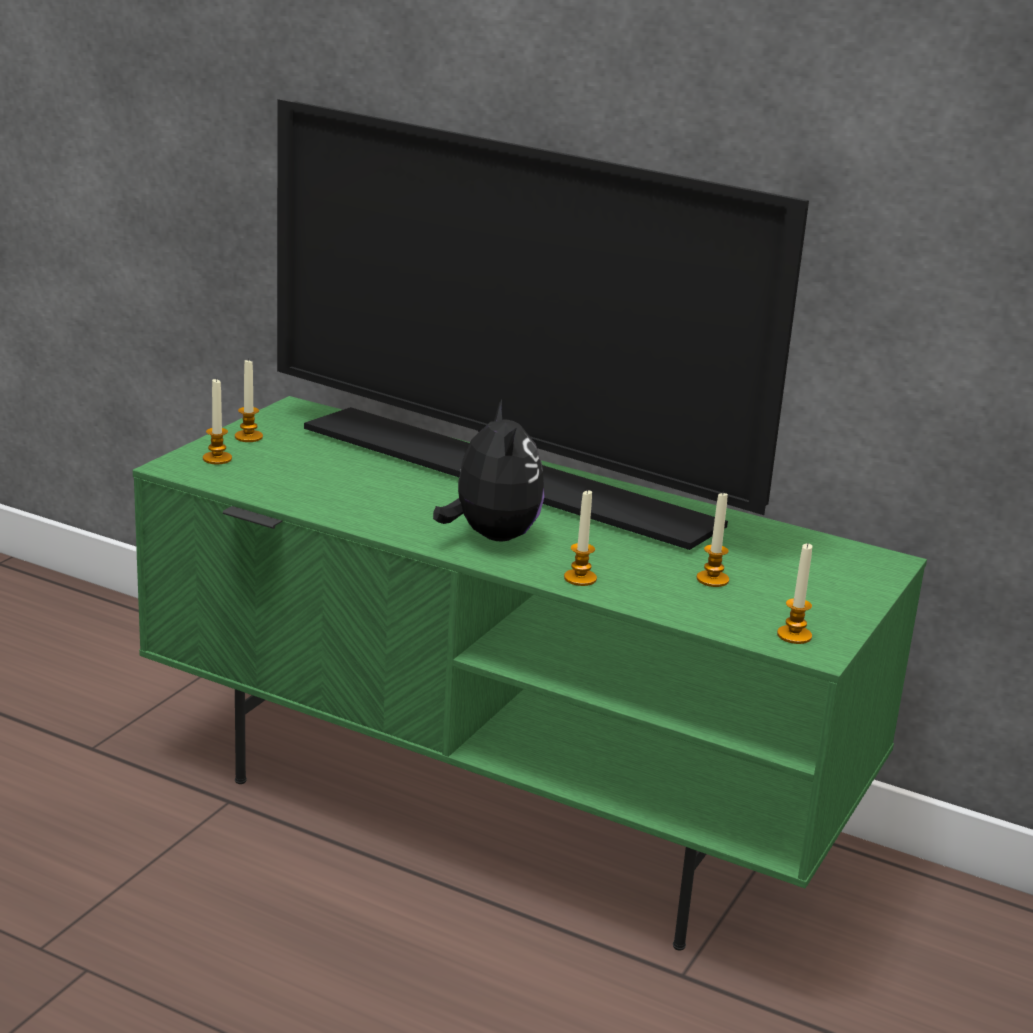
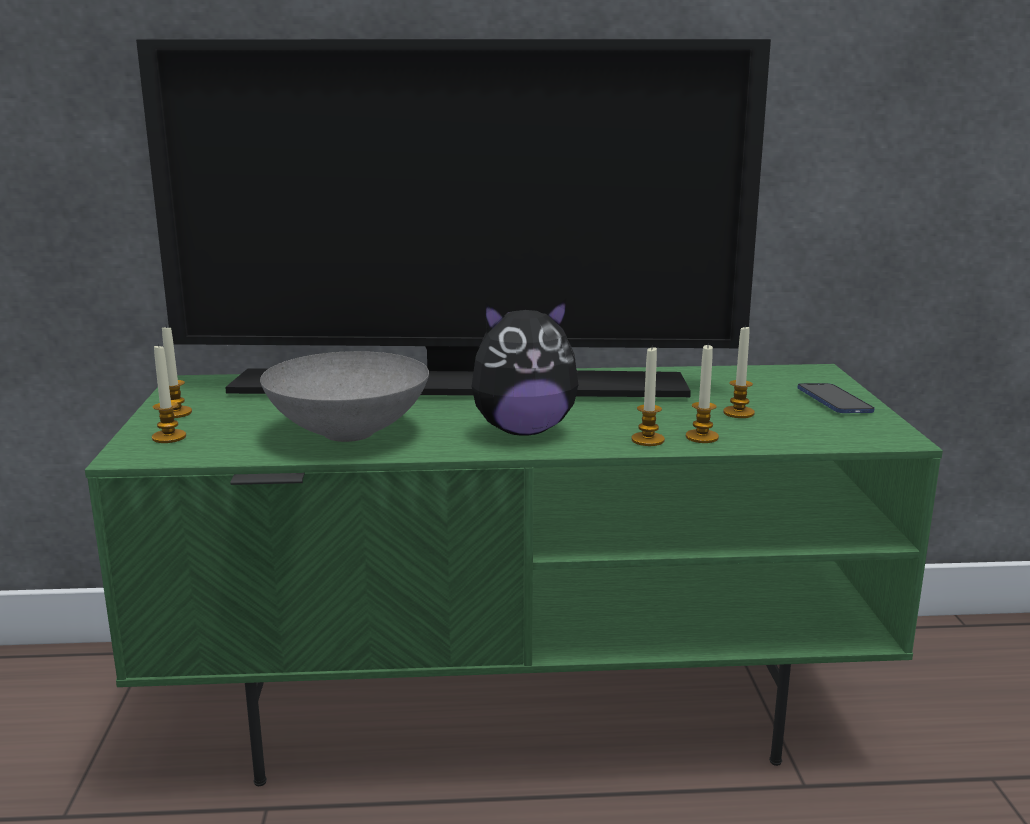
camera: 30 degrees left, 5 degrees down
(353, 495) = (351, 432): none -> grey bowl
(490, 536) = (523, 430): plush toy -> plush toy turned 120 degrees clockwise
(794, 635) = (863, 433): candle -> candle (702, 437)
(834, 597) = (834, 401): none -> phone

